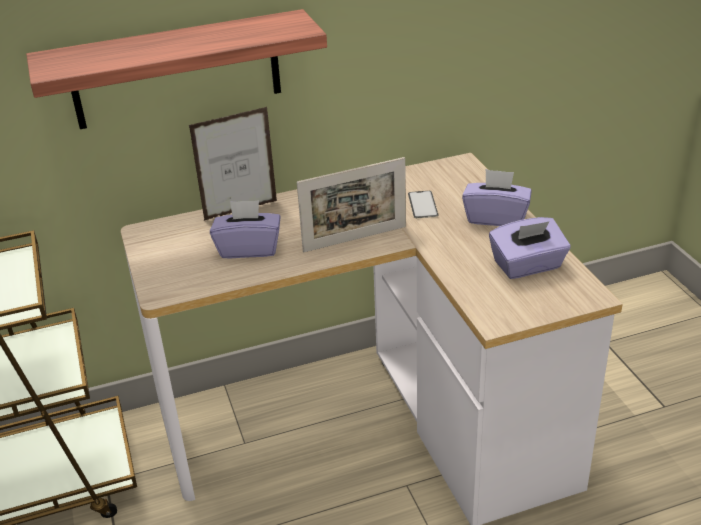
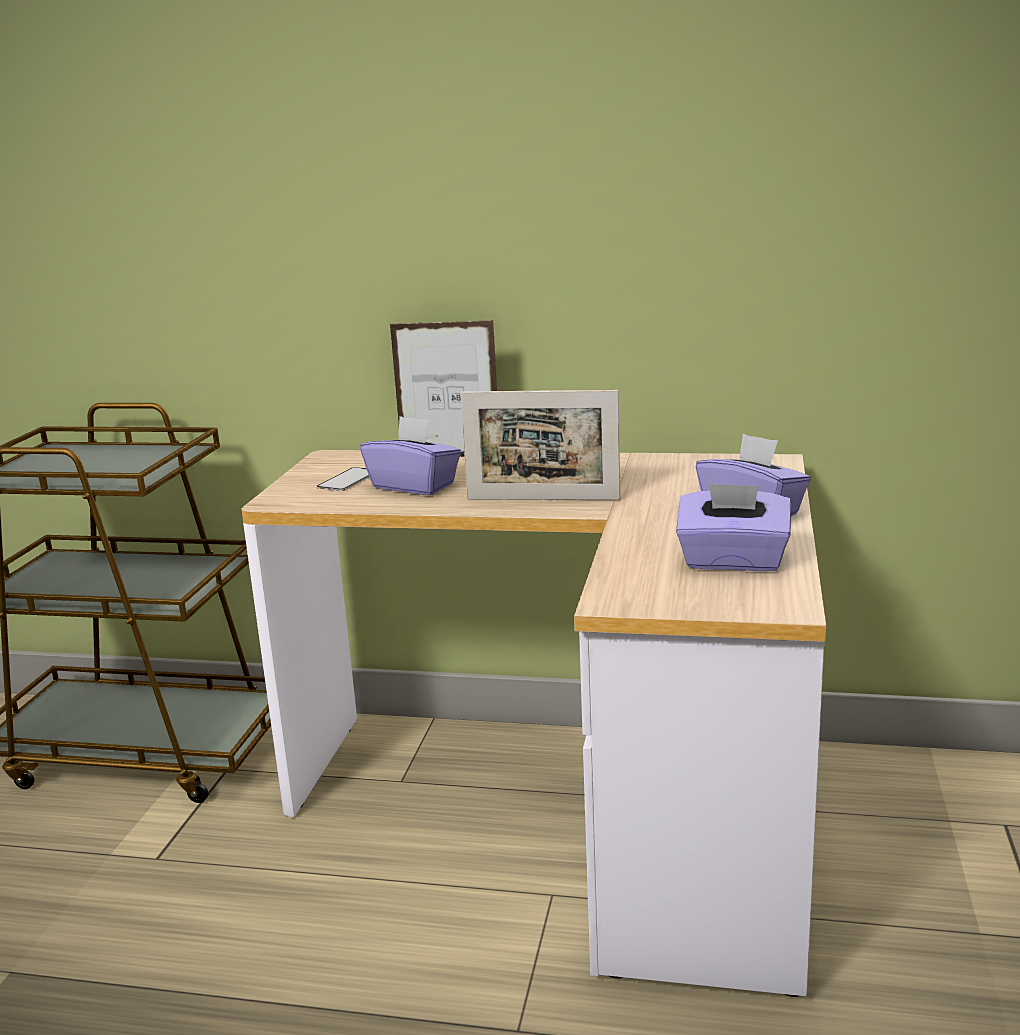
camera: 30 degrees right, 15 degrees down
(176, 70) = (400, 263): shelf -> none
(422, 205) = (669, 486): phone -> phone (348, 480)

